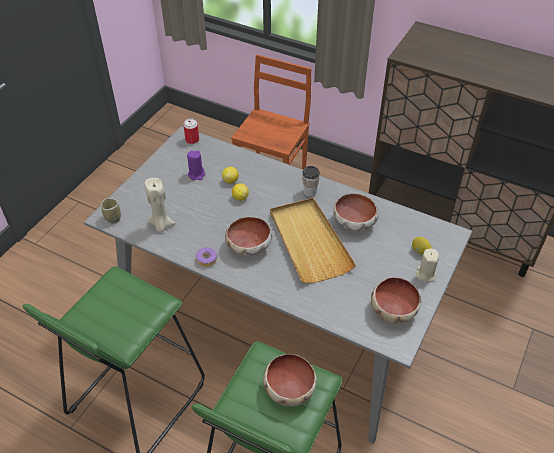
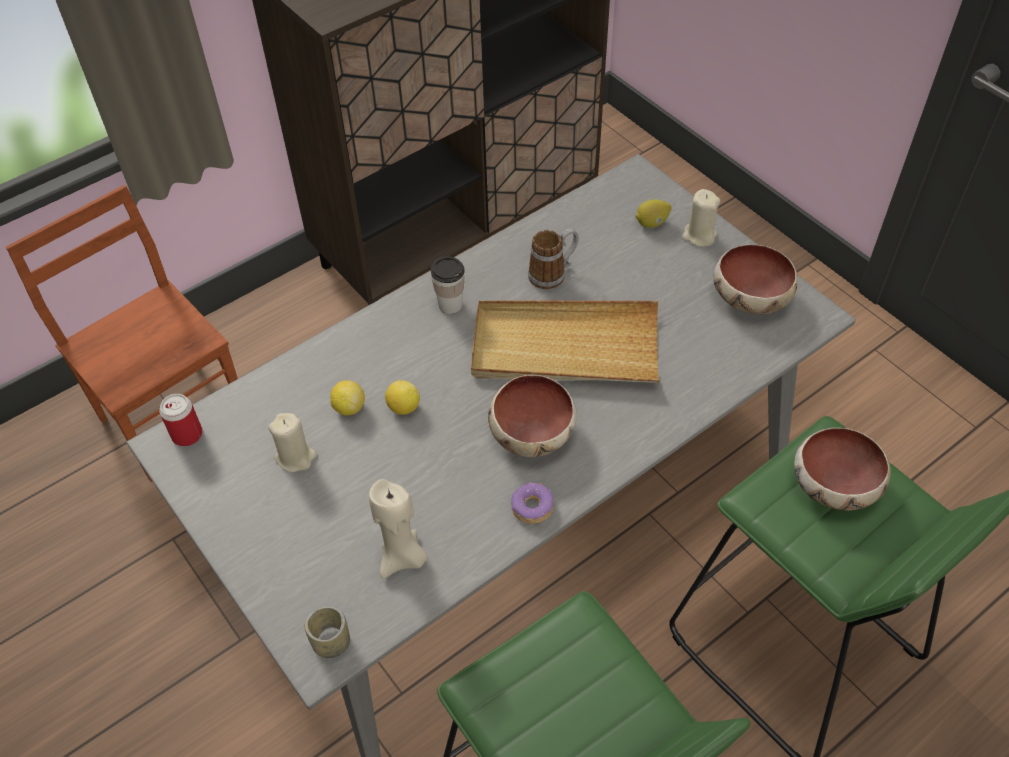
camera: 65 degrees left, 5 degrees up
(196, 174) = (296, 457): purple candle -> beige candle
(355, 222) = (553, 273): bowl -> mug

